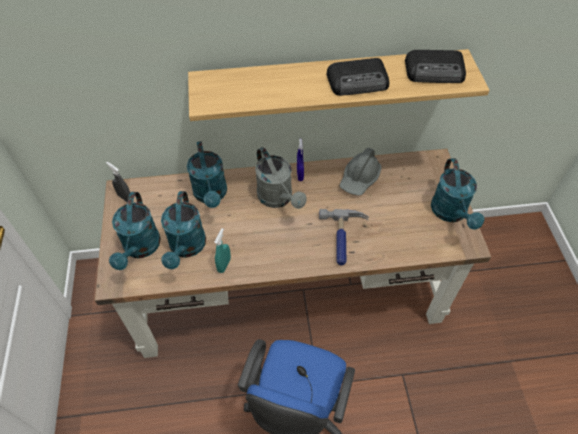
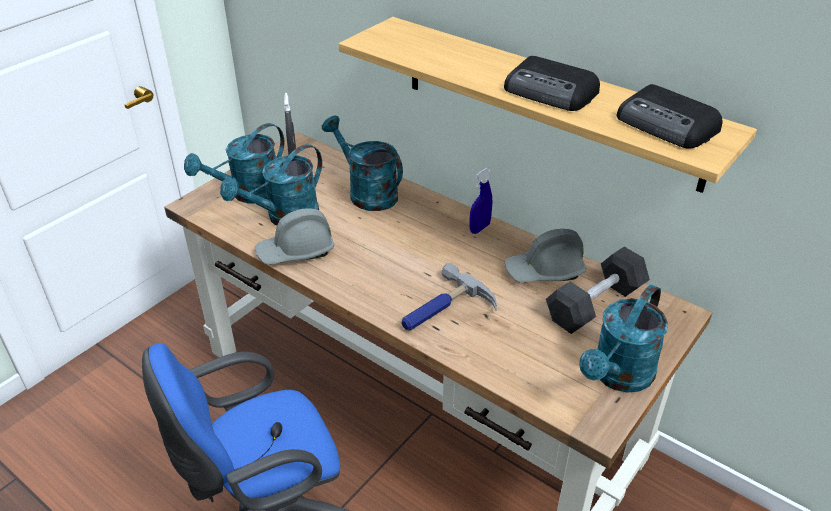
camera: 45 degrees right, 15 degrees down
(211, 195) = (366, 192): turquoise watering can -> turquoise watering can turned 105 degrees clockwise
(224, 265) = (296, 252): turquoise spray bottle -> grey hard hat
(278, 199) = (426, 234): grey watering can -> none
(401, 181) = (595, 304): none -> black dumbbell

